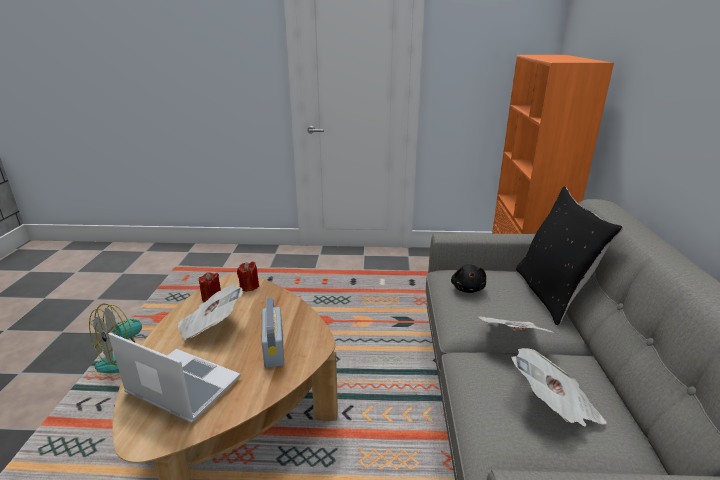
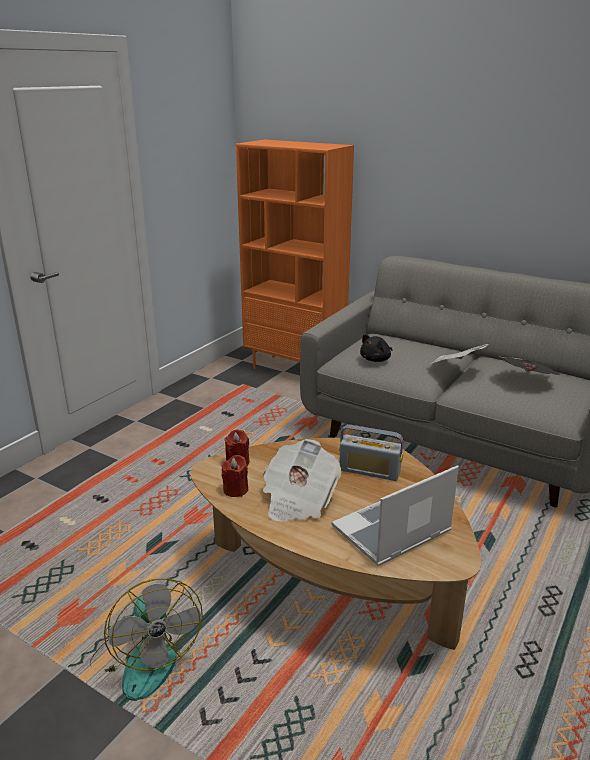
camera: 60 degrees left, 0 degrees up
(467, 288) = (376, 359): black plush toy -> black plush toy turned 105 degrees clockwise
(551, 294) = (410, 338): black pillow -> none

